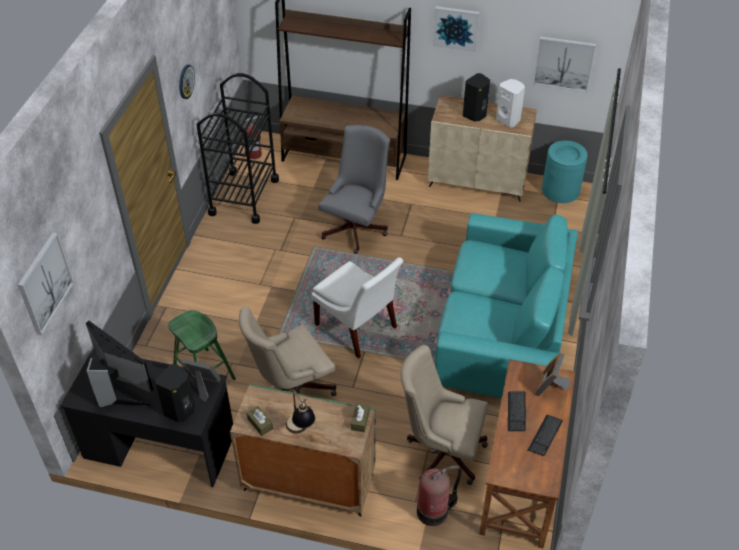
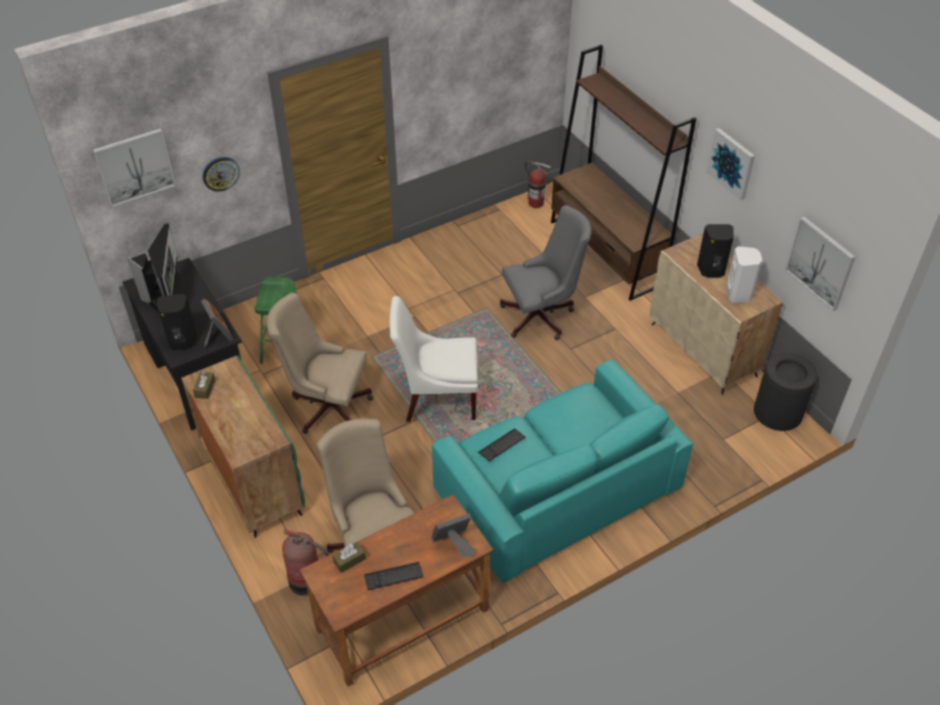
camera: 45 degrees right, 0 degrees up
(185, 81) = (440, 83): wall clock -> wall clock (220, 173)
(244, 196) = (484, 232): black cart -> none
(301, 431) = (222, 416): table lamp -> none
(358, 328) = (436, 397): white chair -> white chair turned 90 degrees clockwise
(360, 420) = (270, 442): brown tissue box -> brown tissue box (349, 560)
(516, 412) = (398, 539): keyboard -> keyboard (501, 445)
(560, 190) = (777, 412): turquoise trash can -> black trash can

